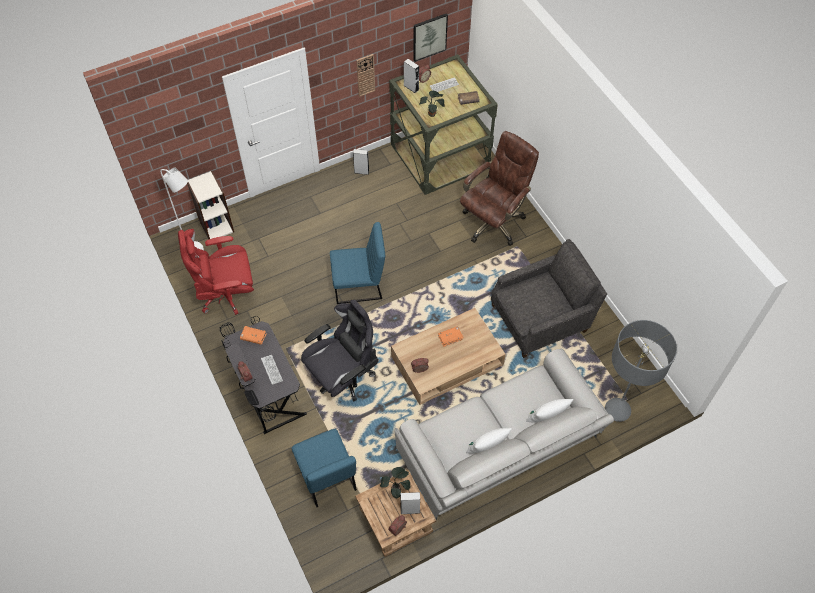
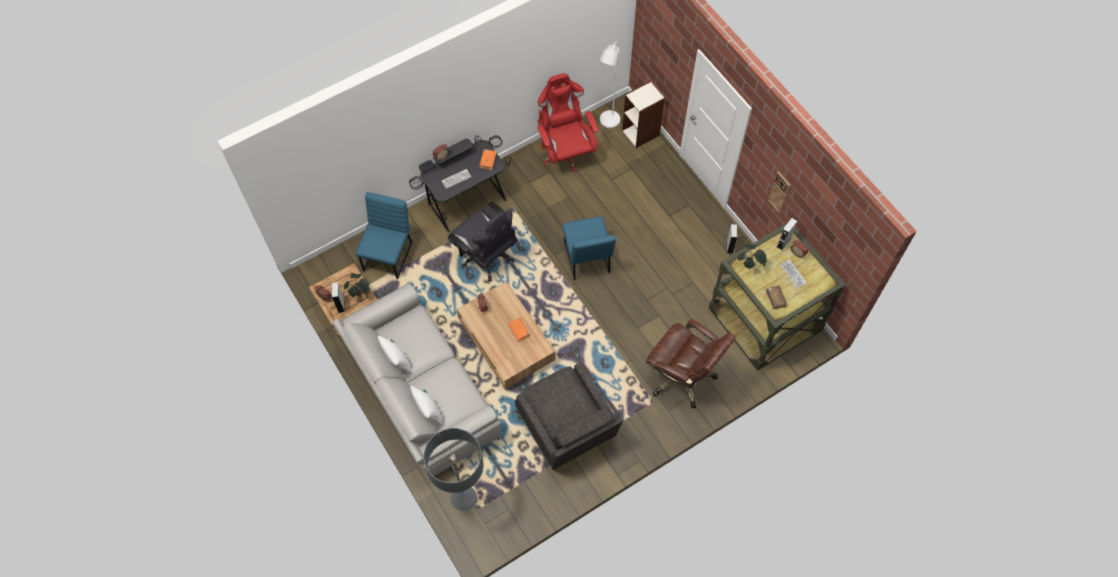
camera: 85 degrees right, 5 degrees up
(327, 478) = (388, 255): blue chair -> blue chair turned 135 degrees clockwise
(429, 36) = (833, 238): picture -> none

